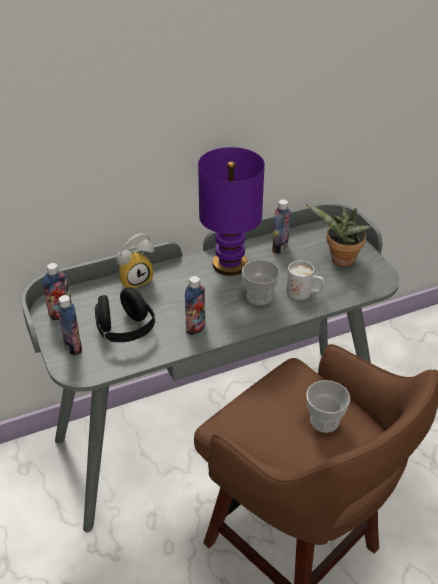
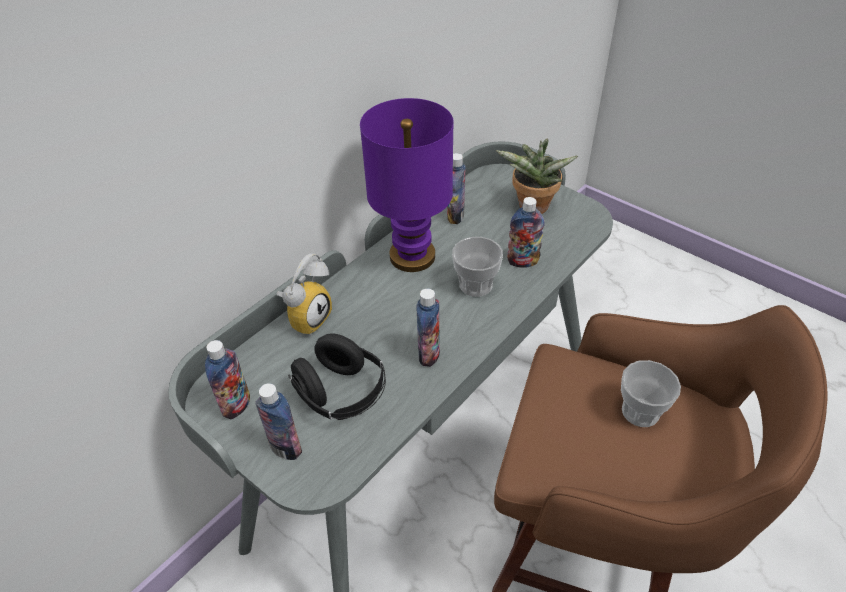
camera: 25 degrees left, 5 degrees up
(304, 293) = (522, 261): white mug -> bottle

